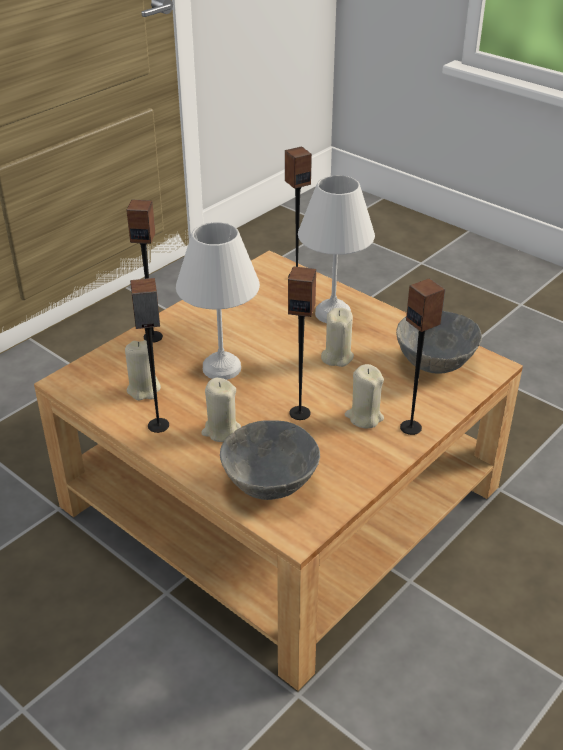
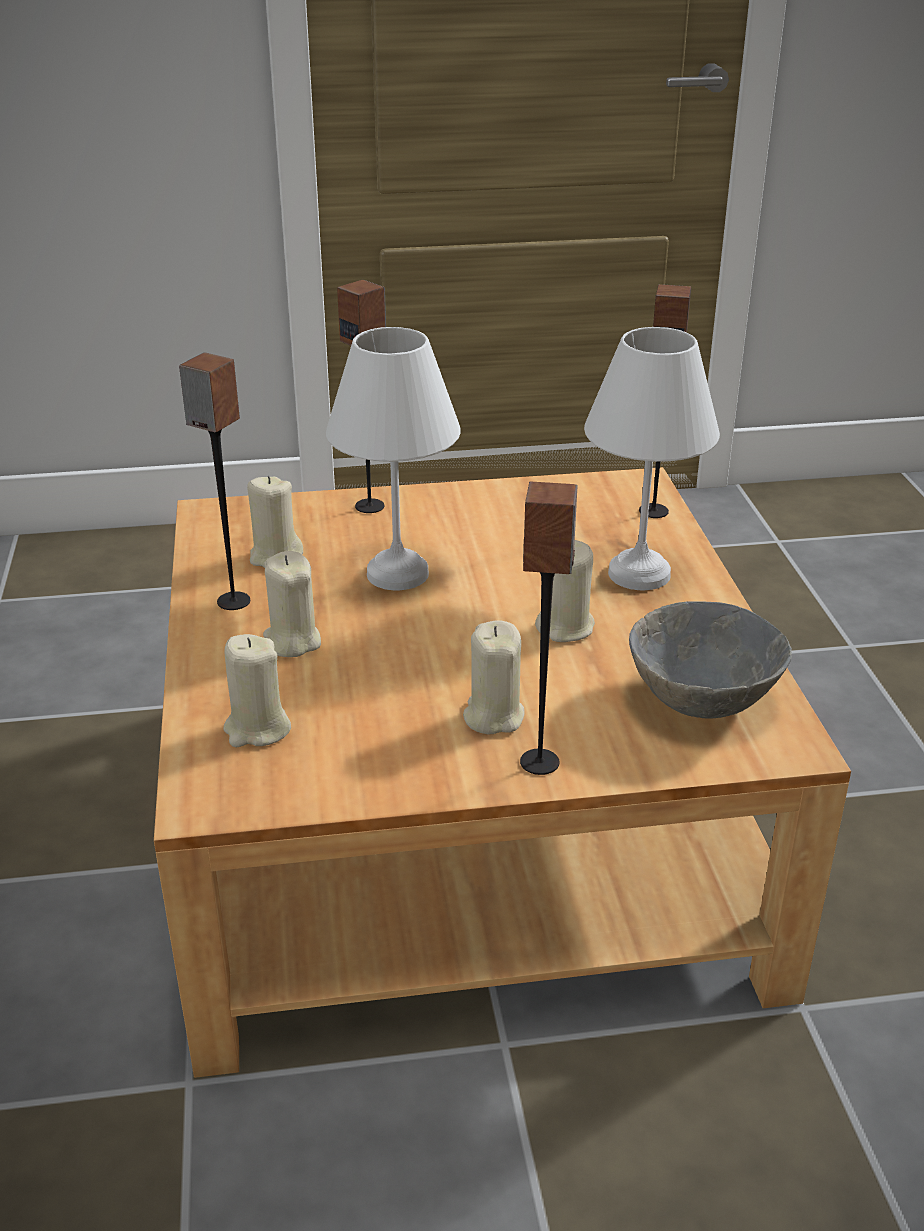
camera: 40 degrees right, 5 degrees down
(270, 483) = (257, 729): grey bowl -> beige candle
(300, 413) = (416, 669): speaker -> none

